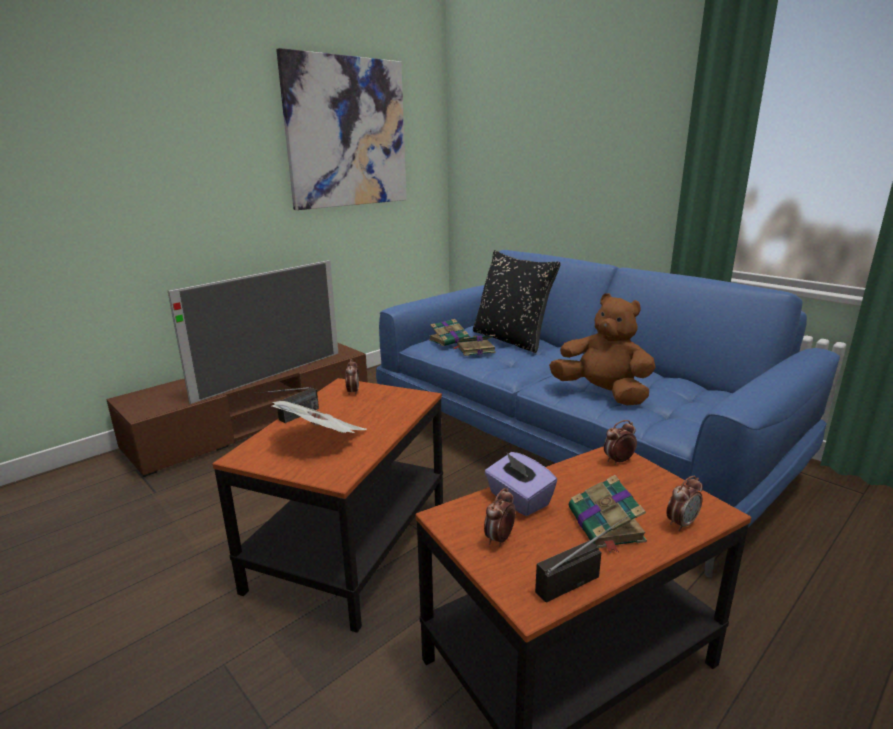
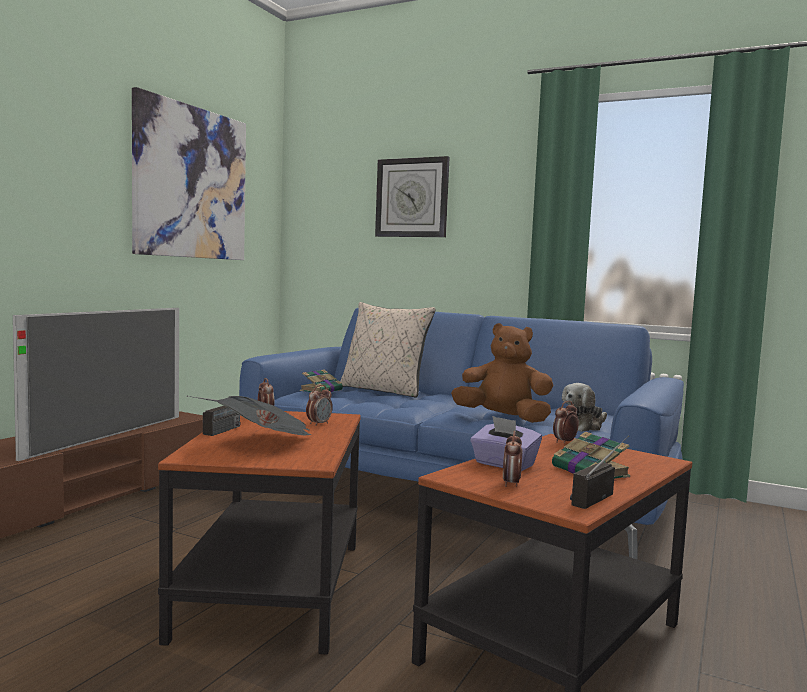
camera: 20 degrees left, 15 degrees down
(475, 350) = (355, 396): book -> none
(511, 339) = (384, 390): black pillow -> beige pillow
(563, 129) = (412, 198): none -> wall clock
(681, 524) = (646, 467): alarm clock -> alarm clock (319, 424)
(684, 414) = (583, 426): none -> plush toy

